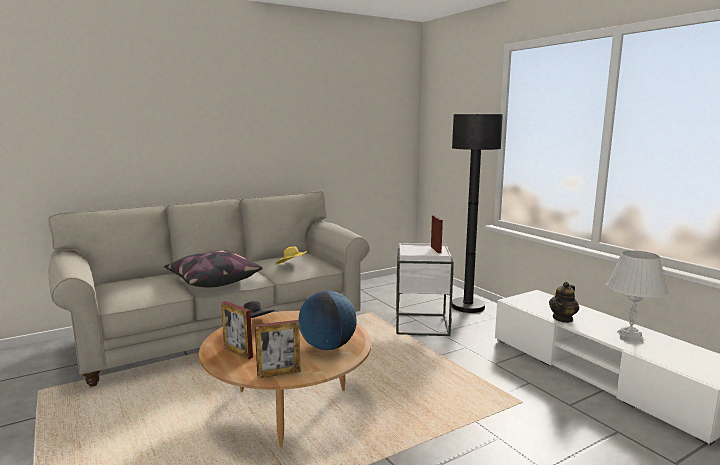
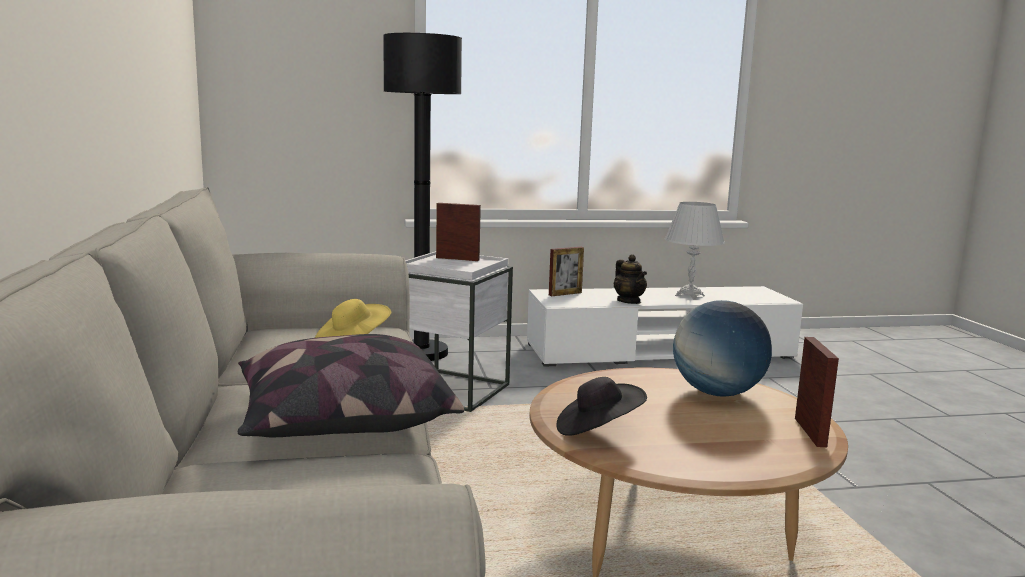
camera: 70 degrees left, 0 degrees up
(238, 352) = (723, 452): picture frame -> picture frame (565, 294)

